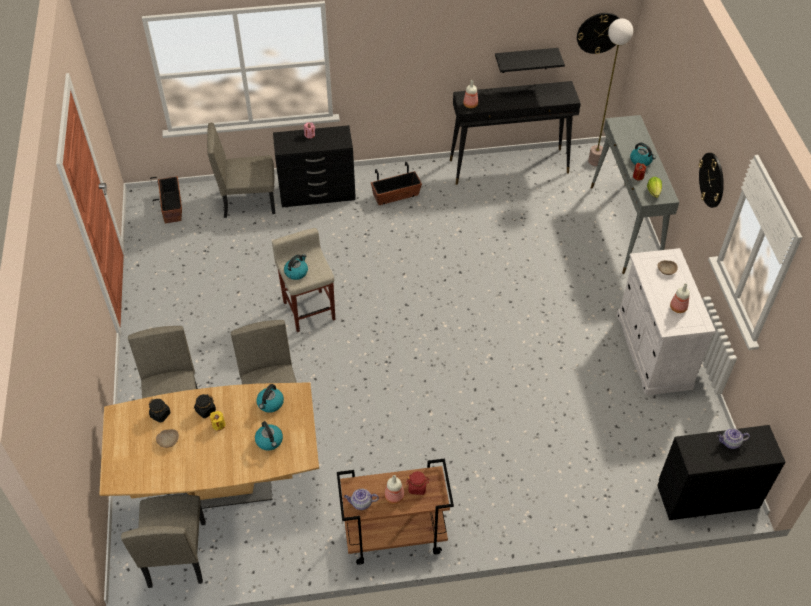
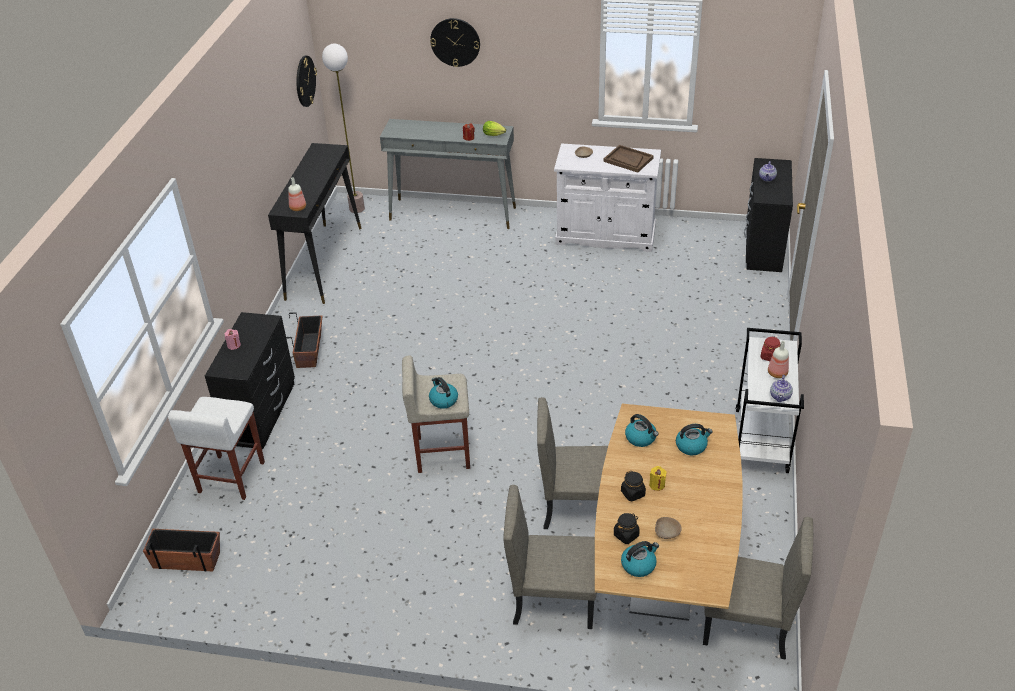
camera: 70 degrees left, 10 degrees down
(249, 201) = (231, 478): beige chair -> white stool
(394, 537) = (762, 441): brown cart -> white cart
(525, 60) = (284, 144): black shelf -> none
(641, 161) = (450, 132): kettle -> kettle (638, 565)
(678, 307) = (628, 160): bottle -> brown tray
(712, 180) = (546, 69): wall clock -> wall clock (455, 42)

